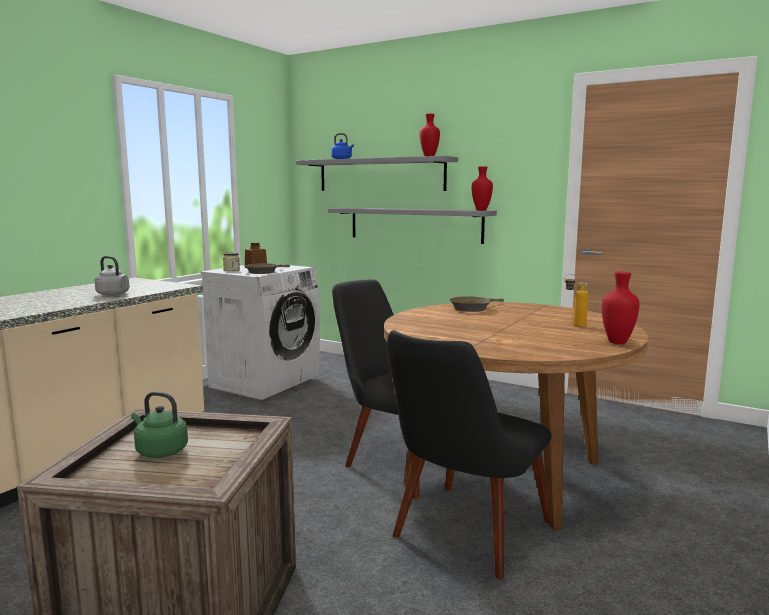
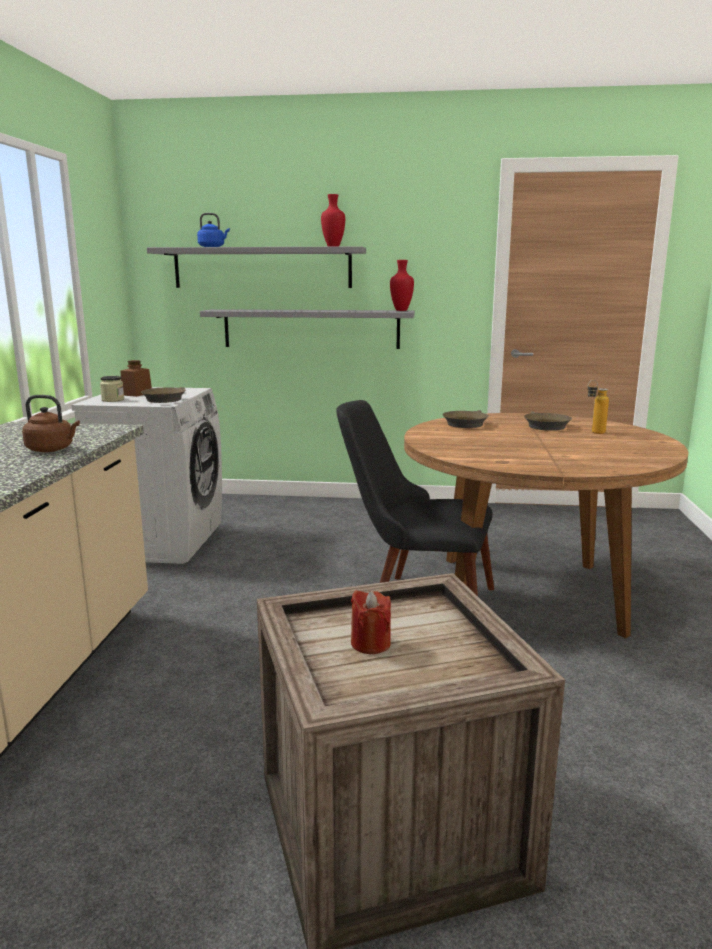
camera: 25 degrees left, 5 degrees up
(114, 294) = (52, 449): grey kettle -> brown kettle
(160, 451) = (370, 644): green kettle -> red candle
(463, 538) = (563, 666): black chair -> none
(540, 316) = (545, 426): none -> brown frying pan
(618, 342) = (663, 446): red vase -> none

